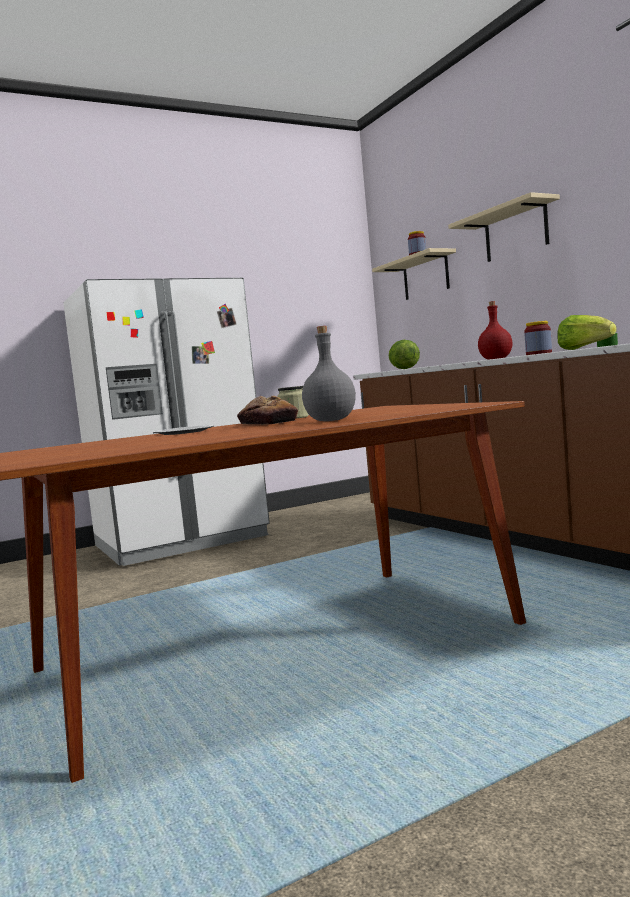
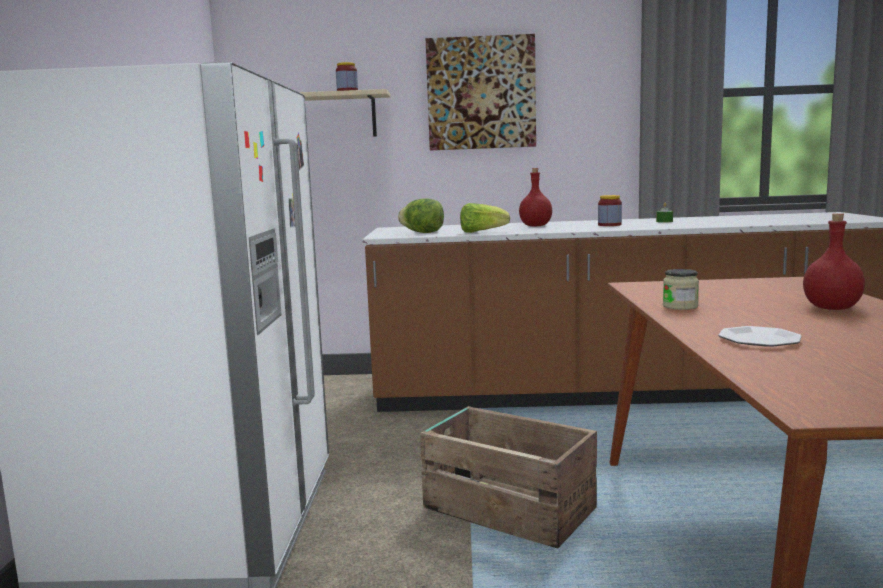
camera: 60 degrees left, 5 degrees up
(267, 423) = (739, 316): bread -> none
(272, 573) = (507, 508): none -> crate
(330, 420) = (831, 308): grey bottle -> red bottle
(515, 232) = (481, 93): beige shelf -> picture
(585, 348) = (686, 224): lettuce -> lettuce (481, 232)

